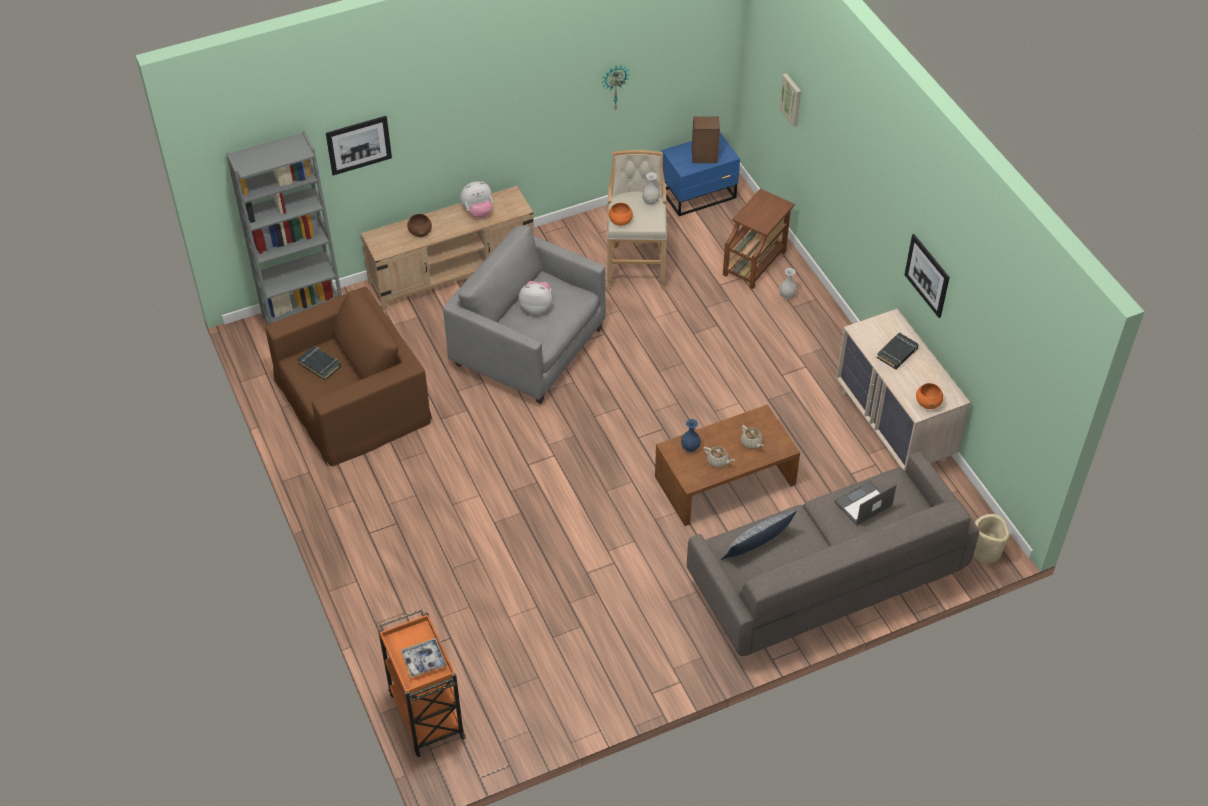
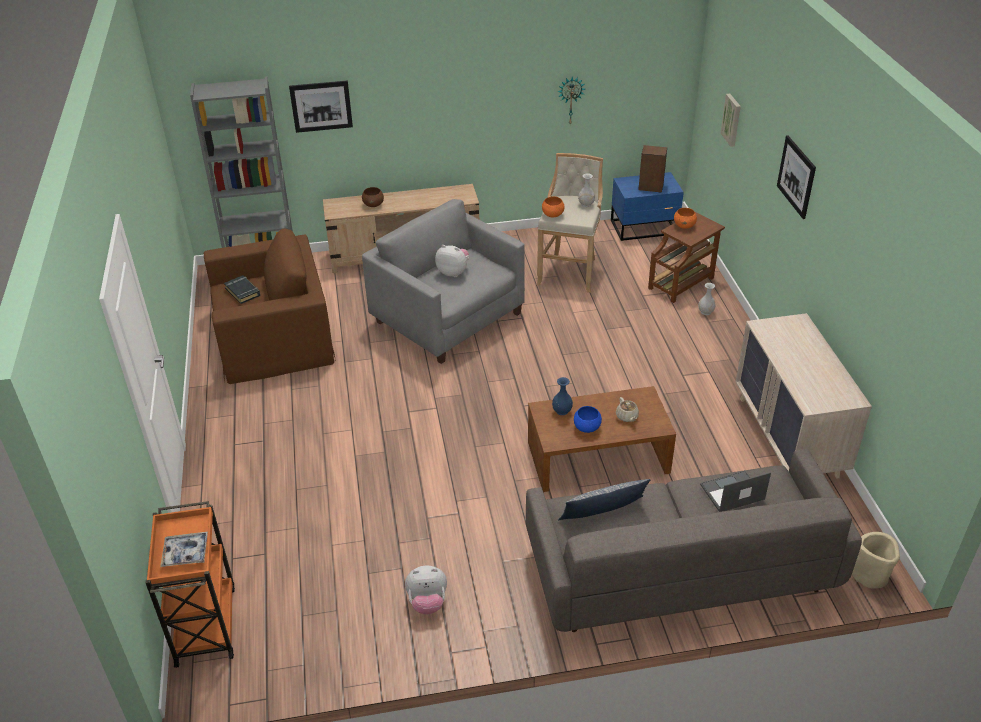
camera: 15 degrees right, 10 degrees down
(478, 212) = (430, 197): plush toy -> plush toy (427, 602)
(718, 461) = (586, 427): beige teapot -> blue bowl
(897, 353) = (798, 351): black book -> none
(927, 275) = (840, 266): picture -> picture (796, 176)
(928, 403) = (823, 399): orange bowl -> orange bowl (684, 226)

